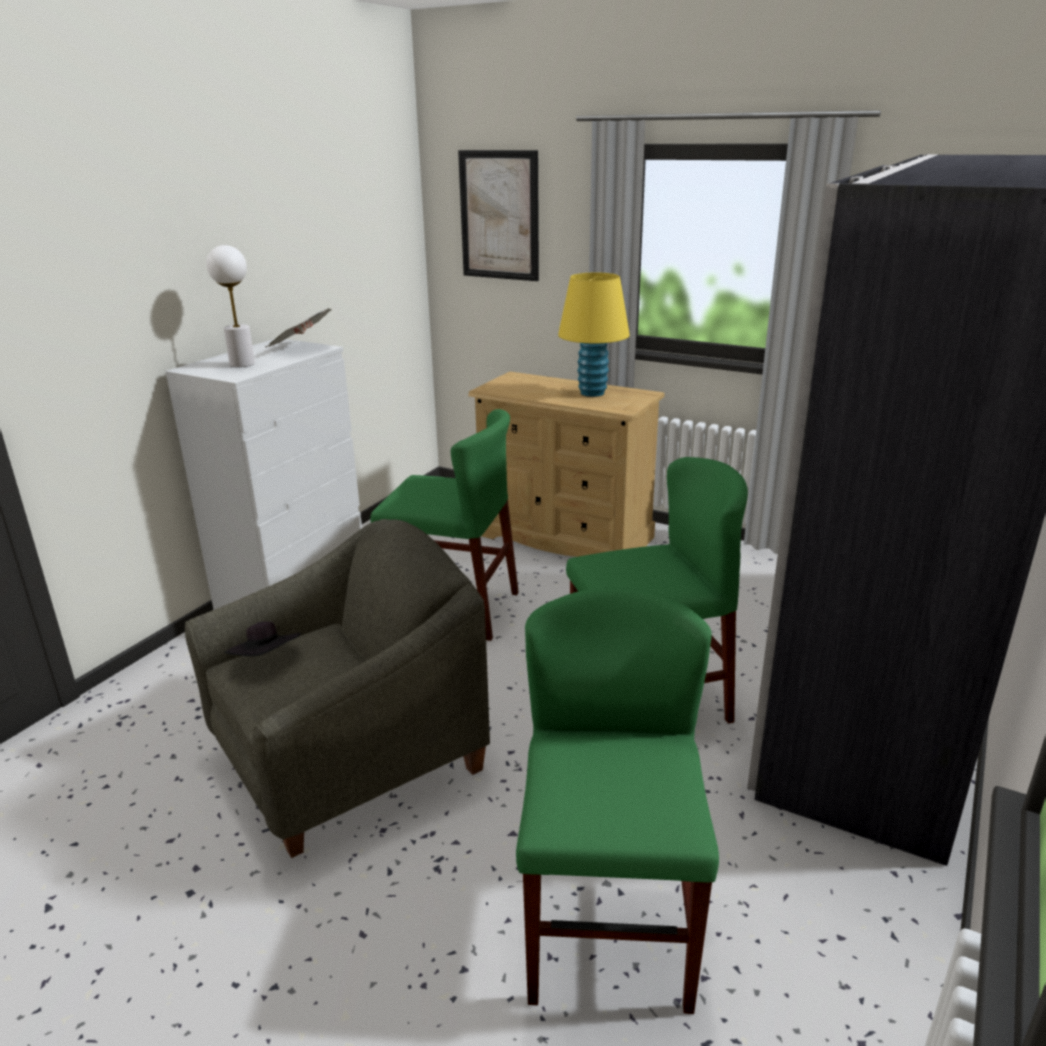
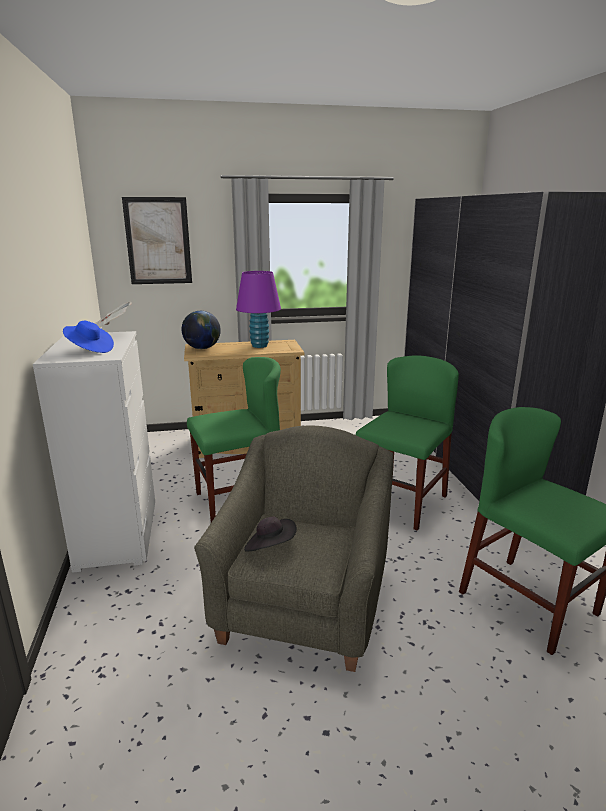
camera: 40 degrees left, 5 degrees down
(242, 364) = (90, 350): white table lamp -> blue hat
(515, 382) = (202, 348): none -> globe
(592, 393) = (259, 346): yellow table lamp -> purple table lamp

